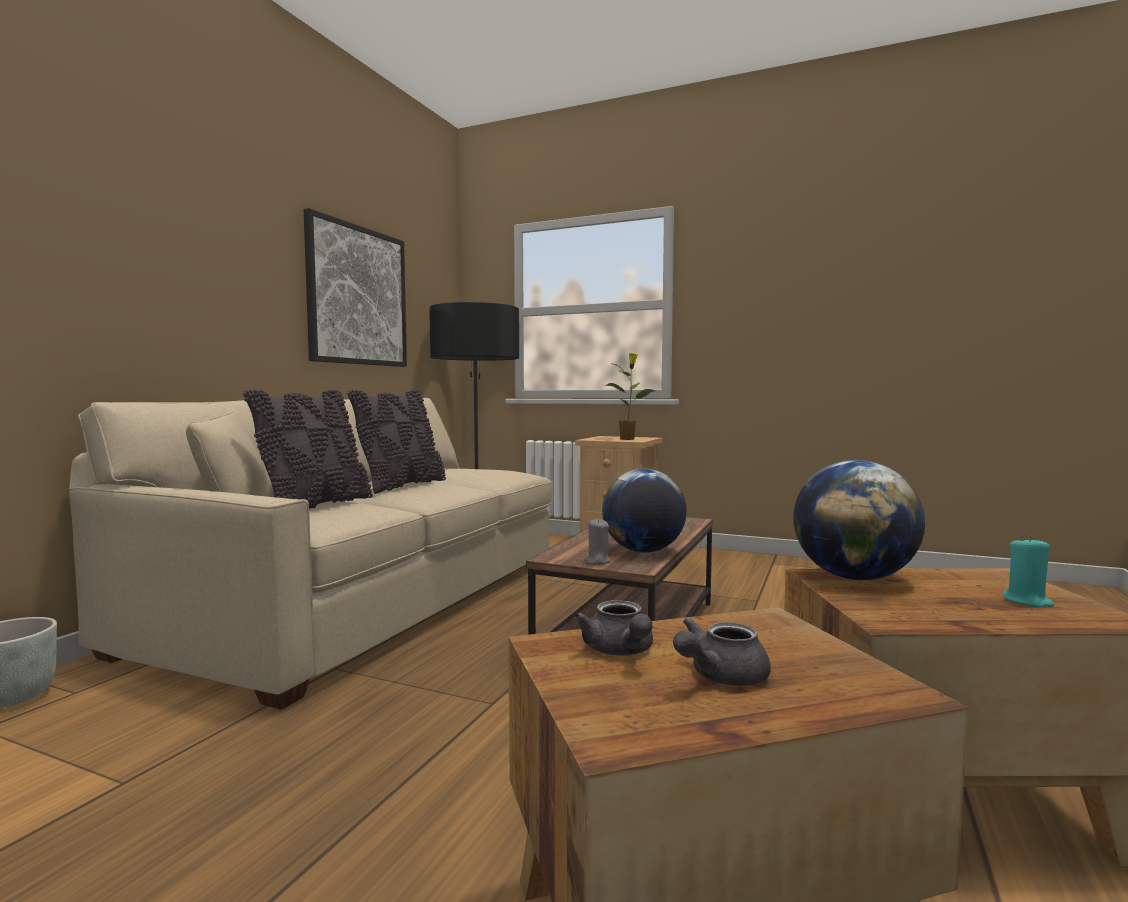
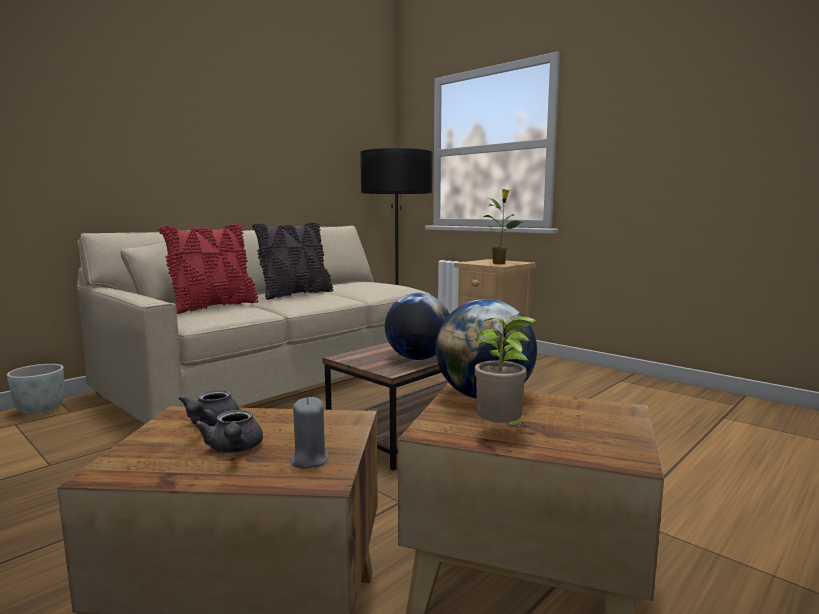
camera: 20 degrees right, 5 degrees up
(315, 506) = (214, 306): black pillow -> red pillow
(357, 296) = (296, 148): picture -> none
(597, 561) = (370, 363): grey candle -> grey candle (309, 460)
(719, 677) = (234, 449): grey teapot -> grey teapot turned 90 degrees counterclockwise
(952, 611) = (501, 432): none -> potted plant
(1027, 601) = (587, 433): turquoise candle -> none

